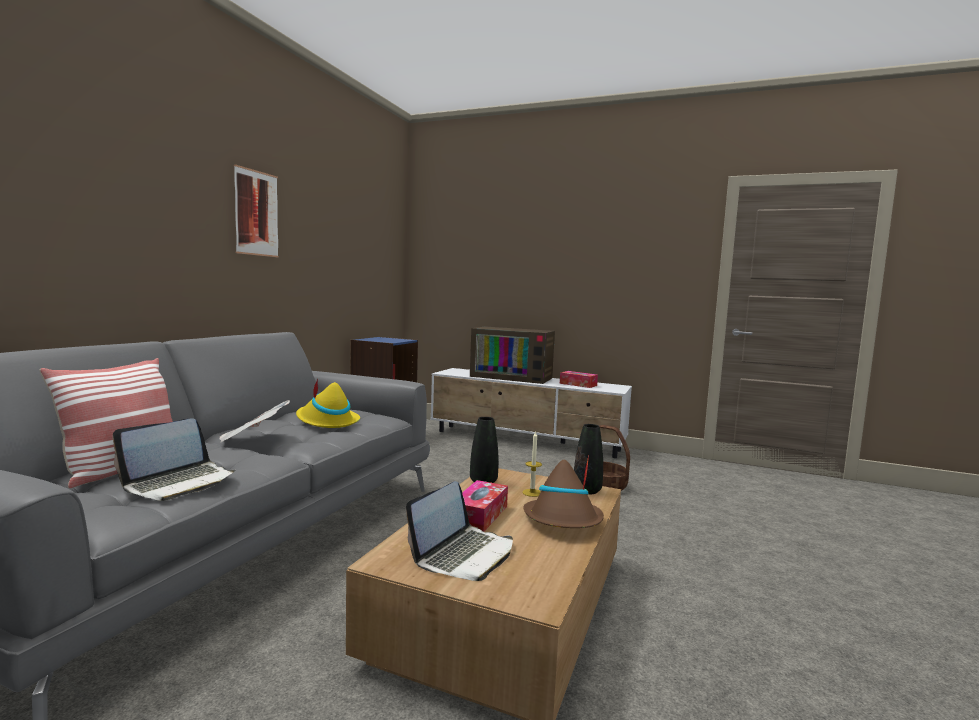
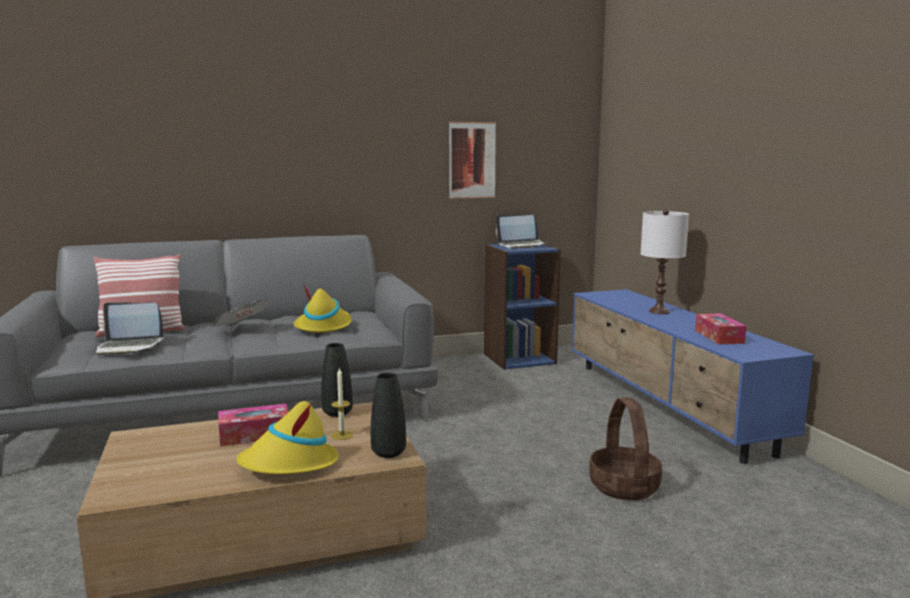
camera: 50 degrees right, 5 degrees up
(256, 213) = (350, 118): picture -> picture (472, 160)
(464, 554) = (168, 453): laptop -> laptop (521, 245)
(513, 377) = (659, 312): television -> white table lamp
(526, 441) = (666, 406): white tv stand -> blue tv stand
(563, 520) = (289, 464): brown hat -> yellow hat

